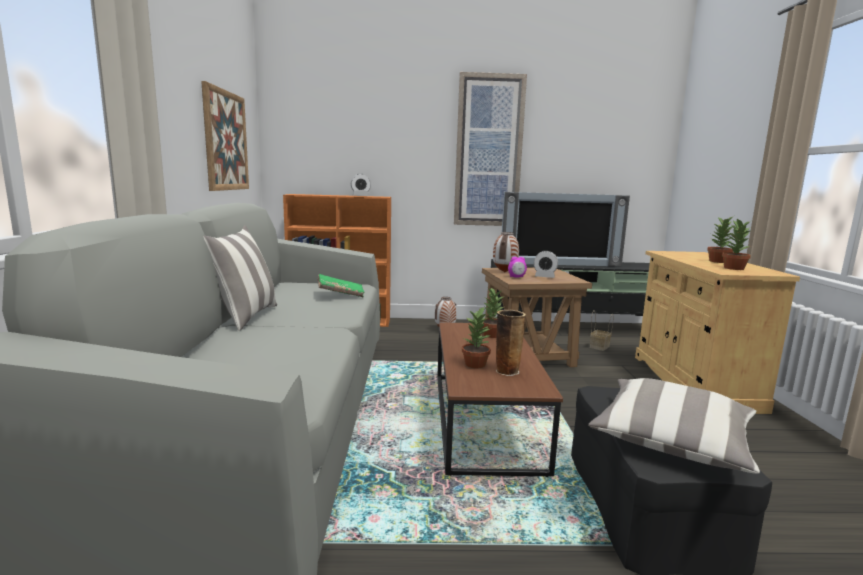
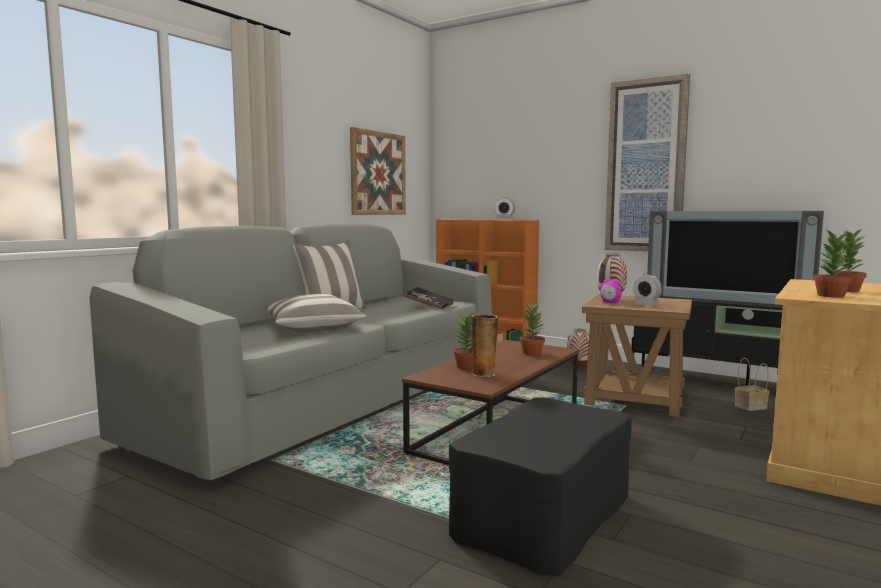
camera: 35 degrees right, 5 degrees down
(340, 294) = (429, 306): green book -> black book
(672, 441) = (532, 436): pillow -> pillow (313, 328)

